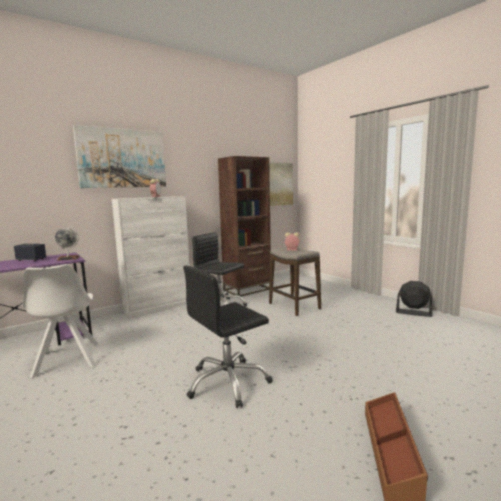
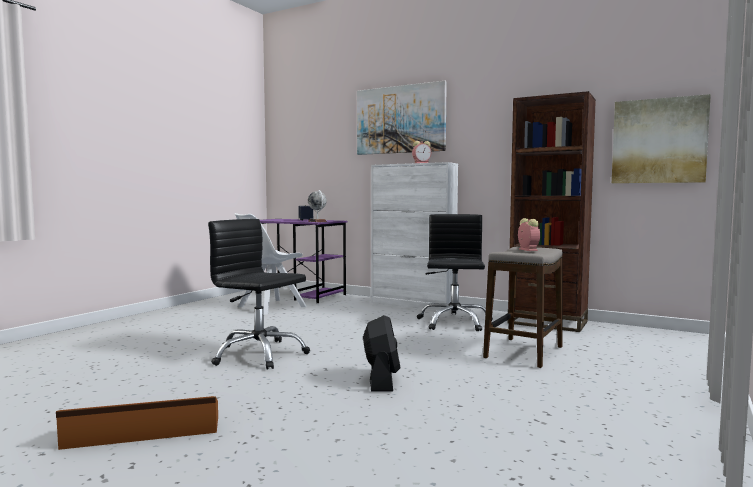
camera: 65 degrees right, 5 degrees down
(413, 313) = (673, 445): black fan -> black fan (381, 380)

